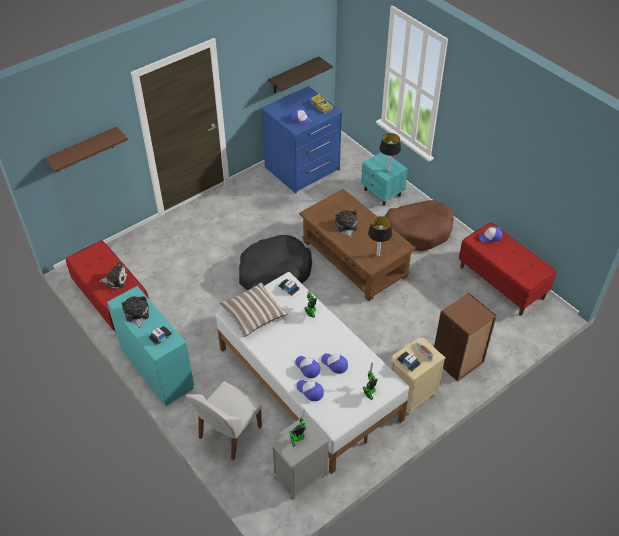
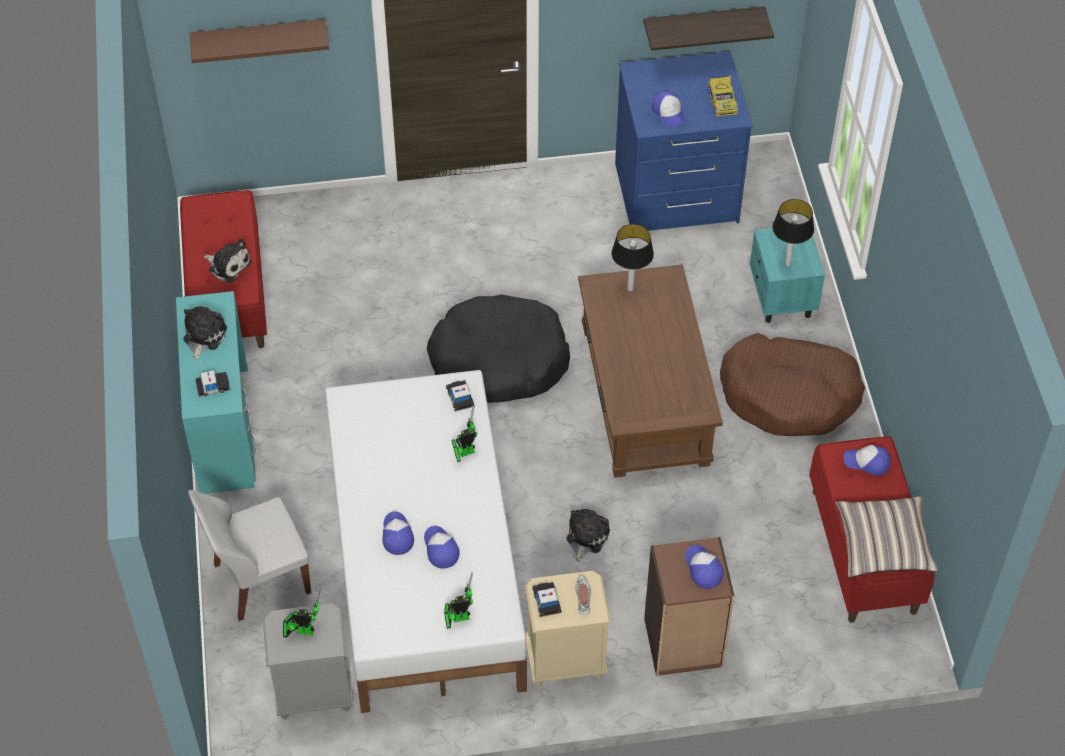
camera: 30 degrees right, 5 degrees up
(253, 314) = (379, 414): pillow -> pillow (883, 544)
(310, 391) = (375, 571): cap -> cap (703, 568)
(346, 226) = (636, 334): plush toy -> plush toy (586, 537)
(377, 255) = (650, 406): table lamp -> table lamp (629, 288)

